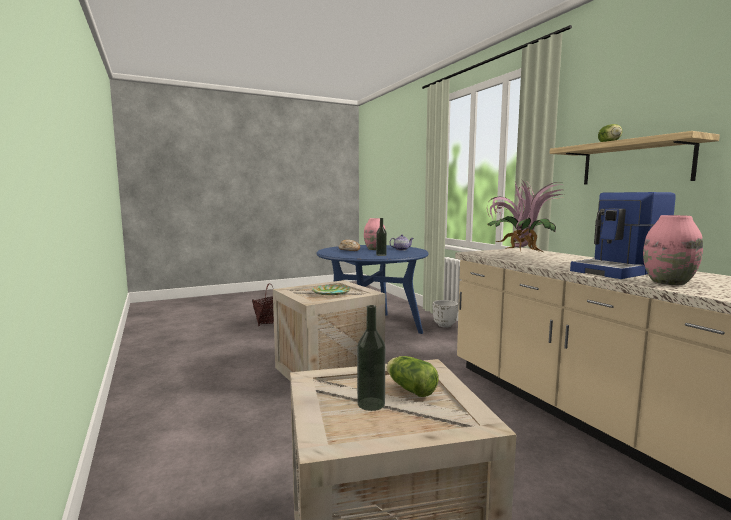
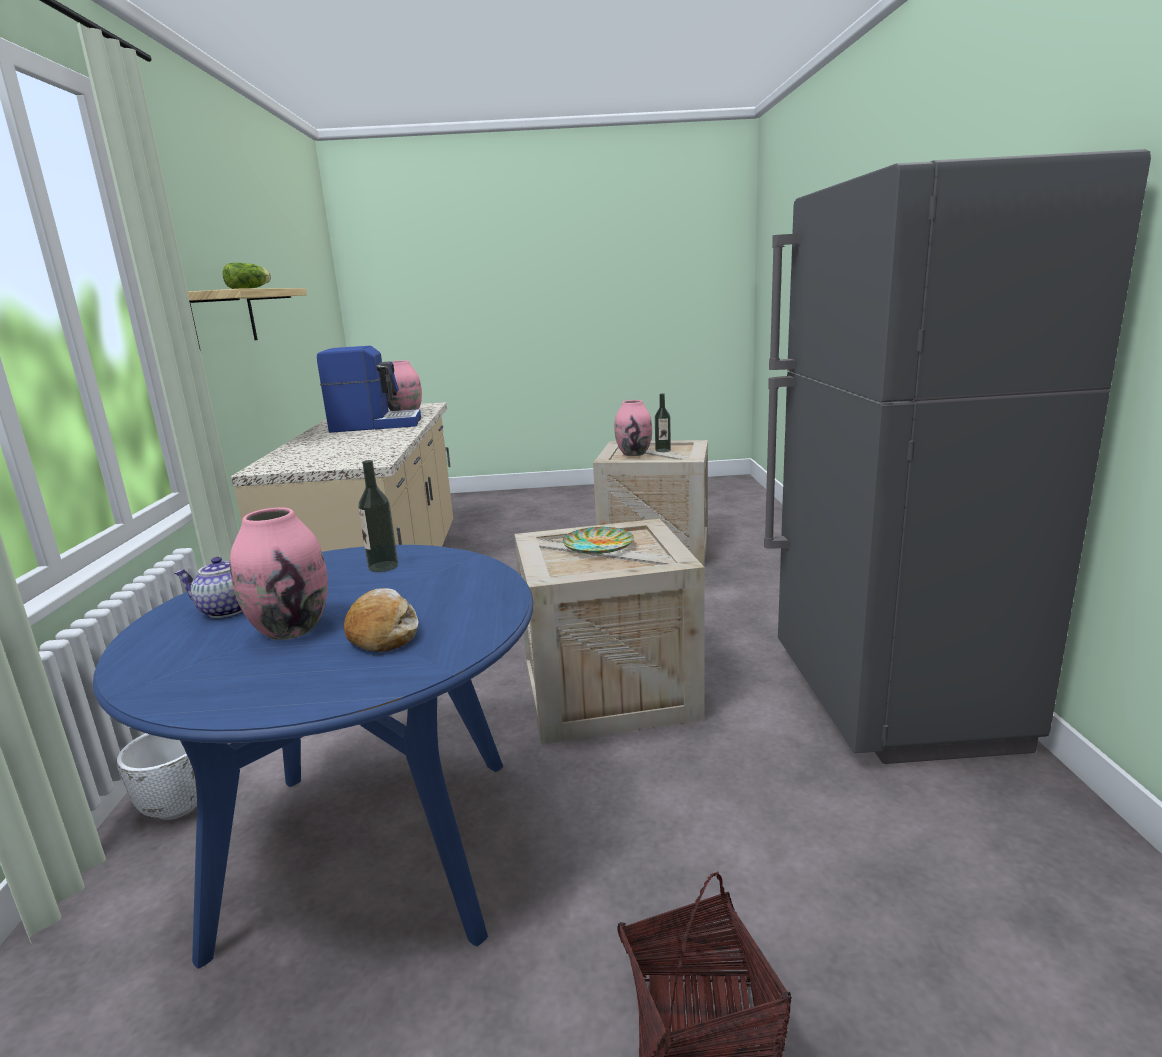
camera: 155 degrees left, 10 degrees up
(170, 389) = (892, 700): none -> grey fridge
(409, 388) = (634, 453): lettuce -> pink vase
(520, 255) = (344, 452): potted plant -> none

